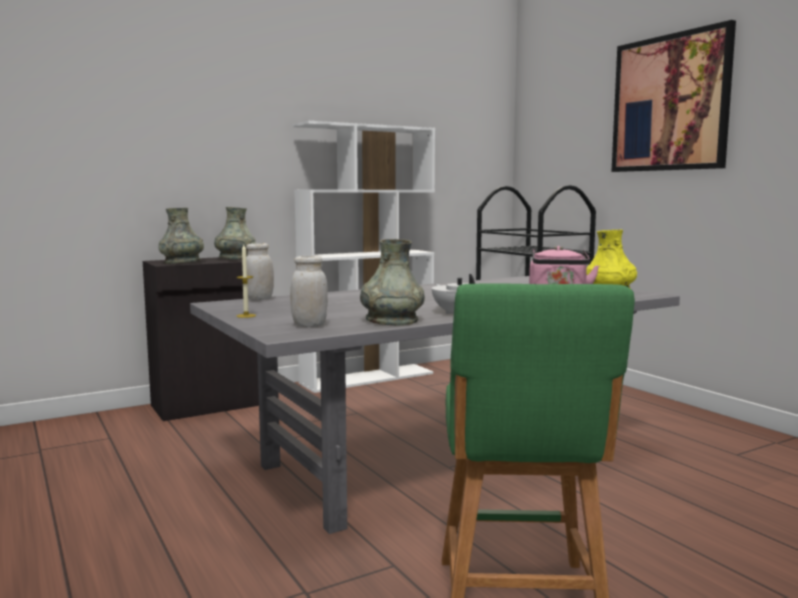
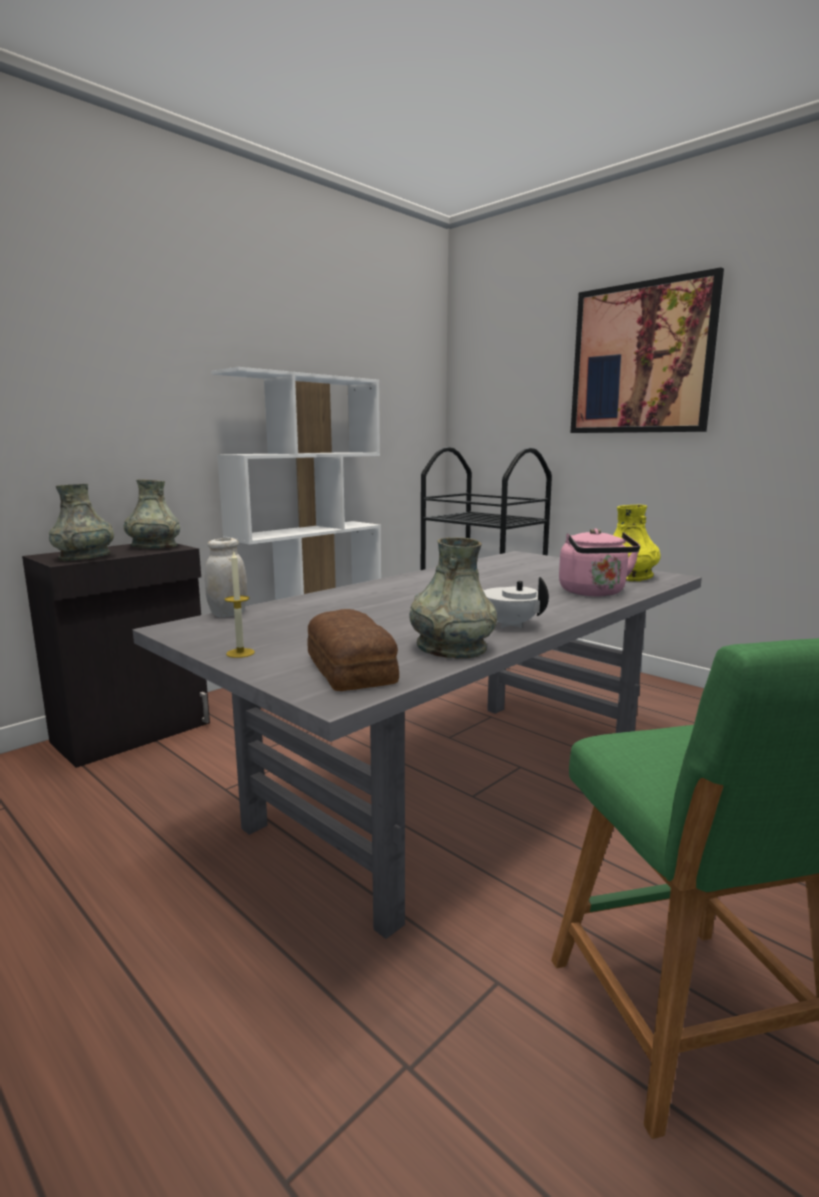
camera: 15 degrees left, 5 degrees up
(309, 325) = (352, 668): white jar -> bread

